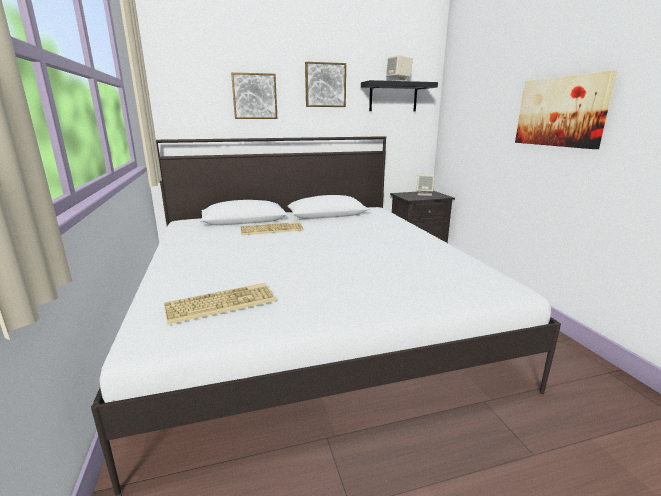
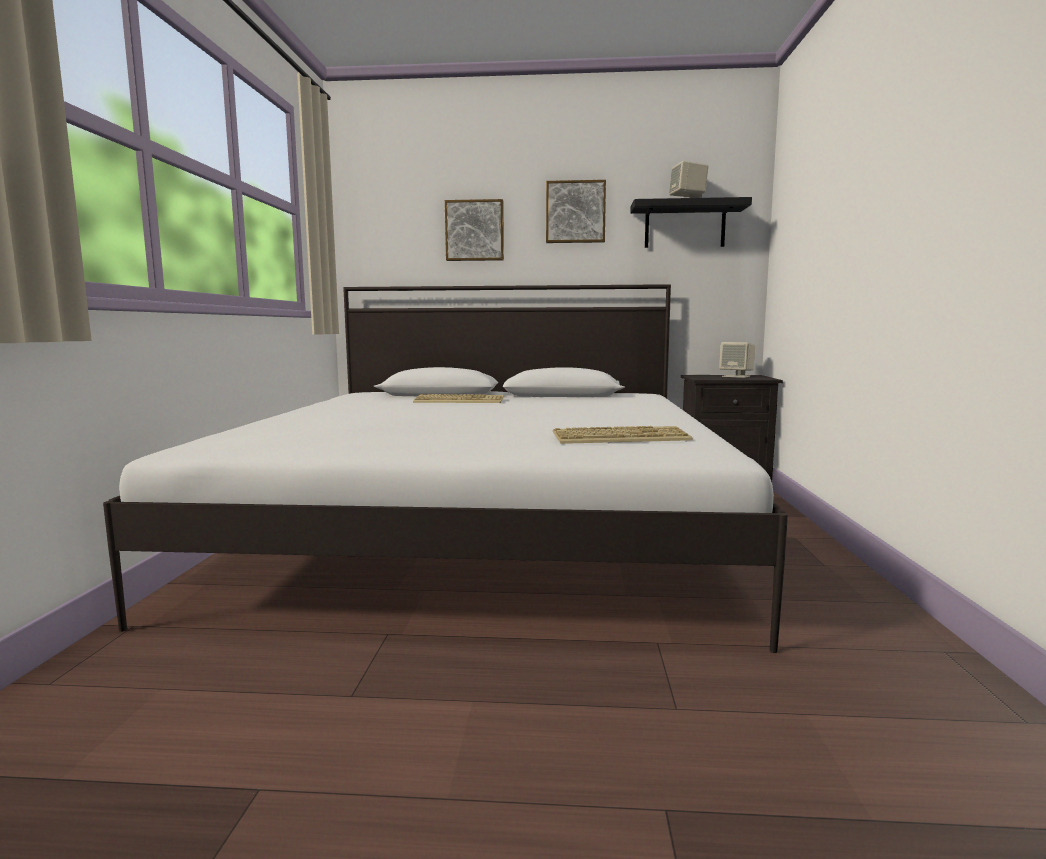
camera: 20 degrees right, 10 degrees down
(221, 303) = (296, 434): keyboard -> keyboard (621, 437)
(561, 111) = (889, 202): picture -> none

